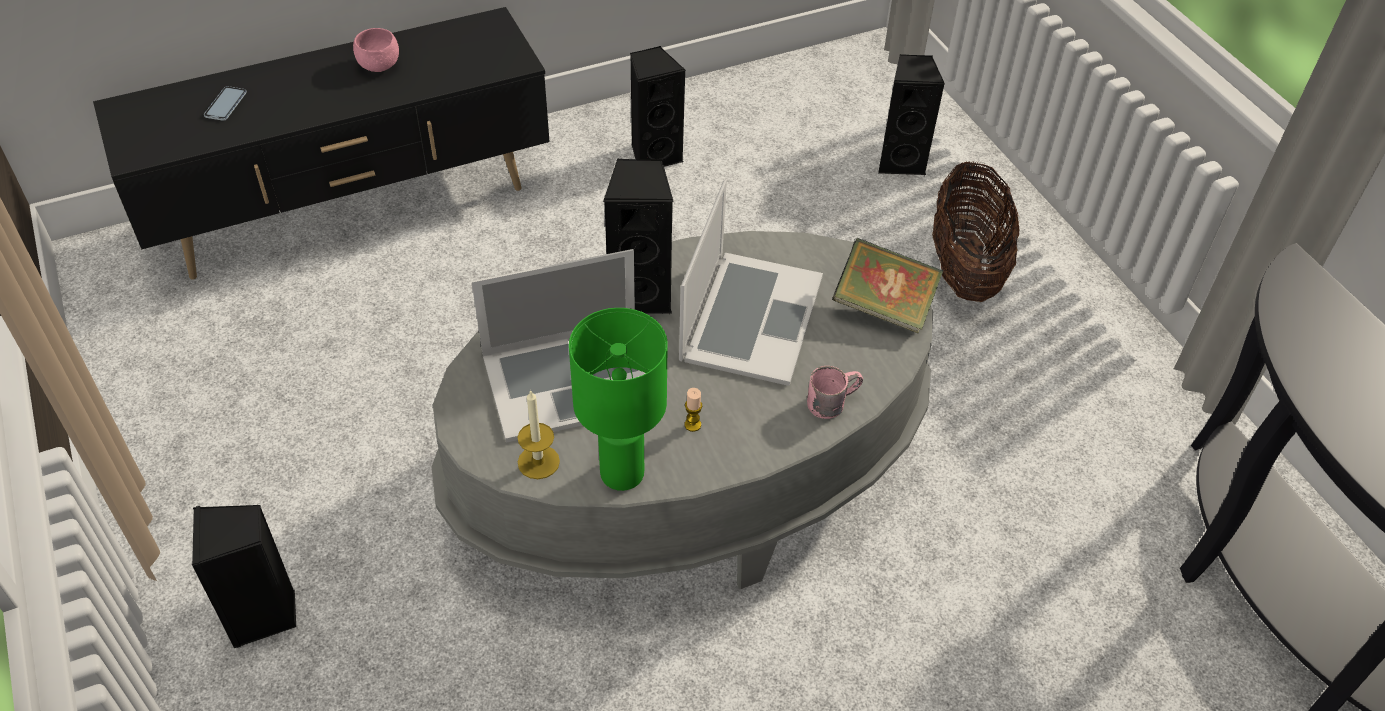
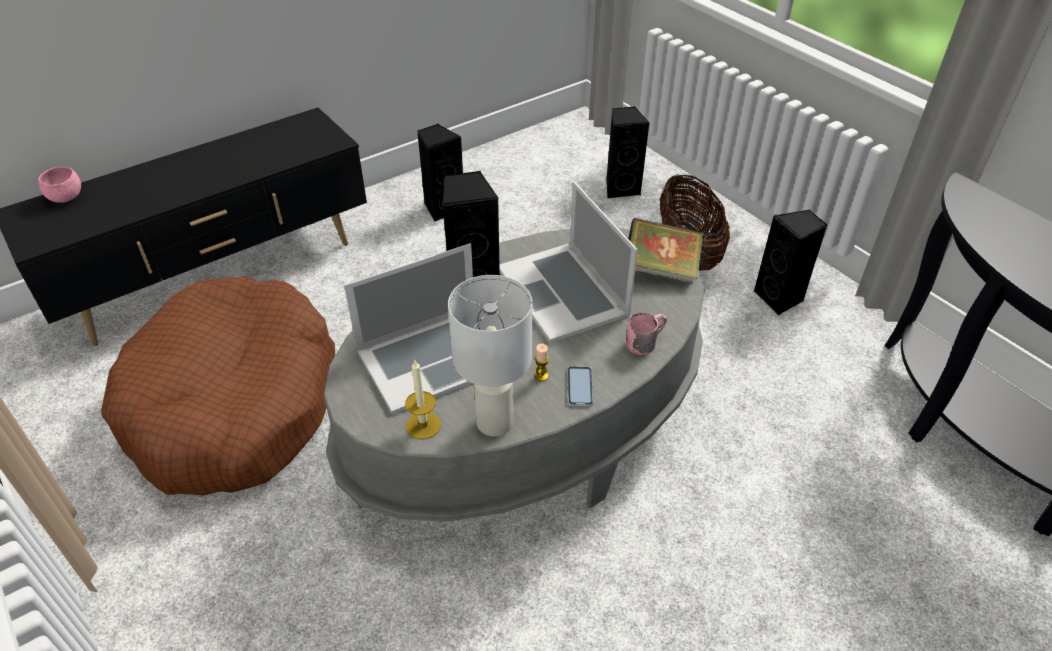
camera: 10 degrees left, 5 degrees down
(226, 104) = (106, 199): phone -> phone (579, 387)
(264, 615) = (198, 604): black speaker -> black speaker (780, 298)
(343, 382) = (234, 404): none -> brown dog bed
(379, 65) = (227, 157): pink bowl -> pink bowl (66, 197)
(623, 473) = (496, 422): green table lamp -> white table lamp
(750, 317) = (563, 291): laptop -> laptop turned 150 degrees clockwise

